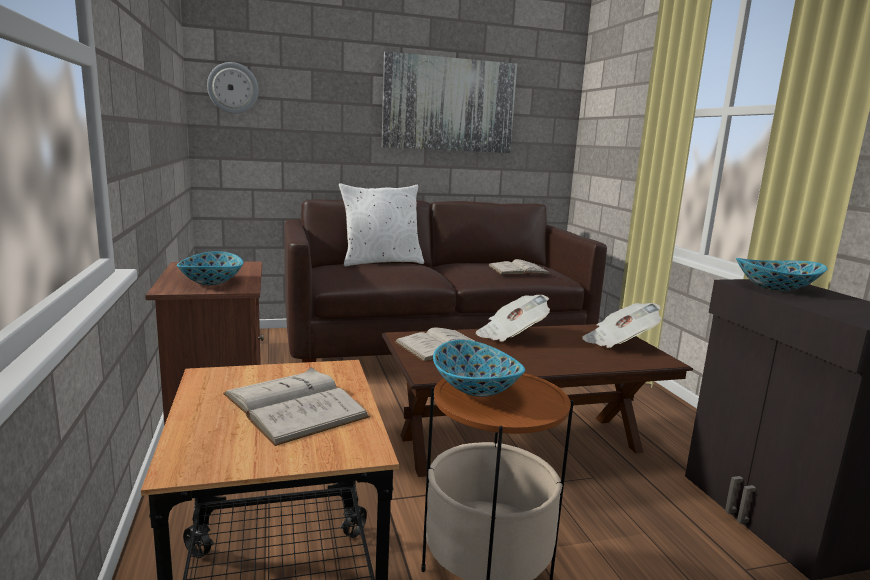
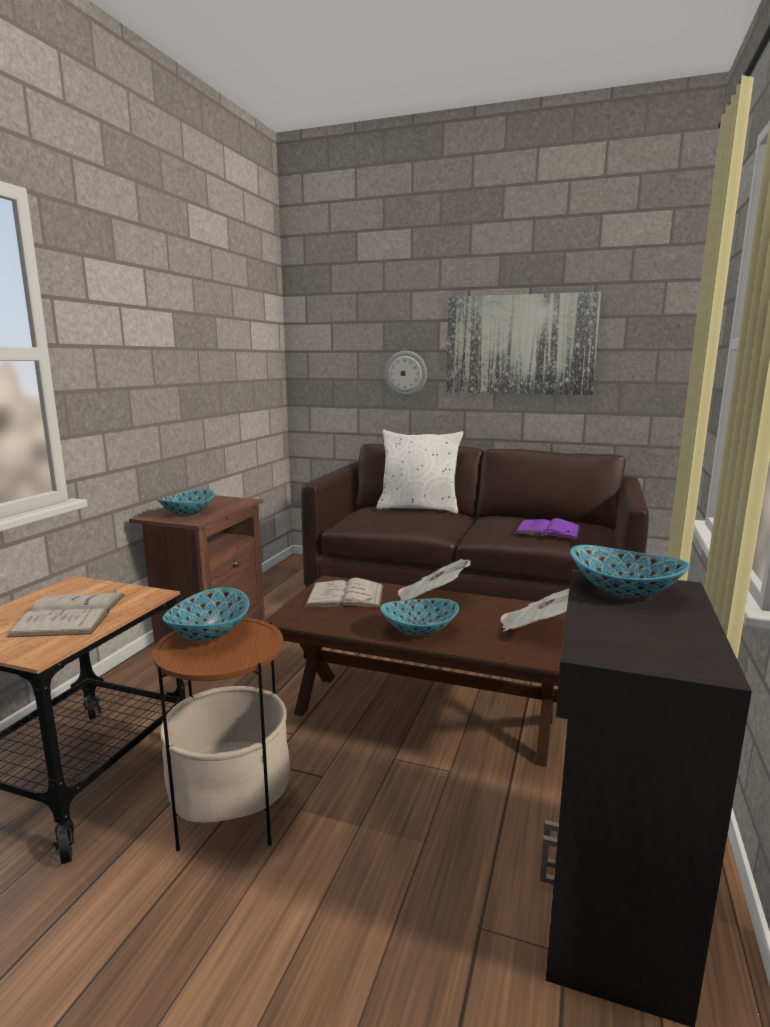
camera: 35 degrees right, 0 degrees up
(233, 88) = (318, 345): wall clock -> wall clock (406, 373)
(518, 269) = (548, 530): white book -> purple book
(549, 360) = (418, 630): none -> bowl

